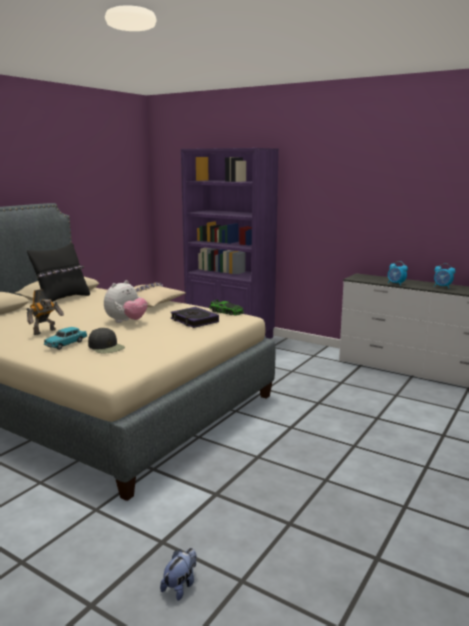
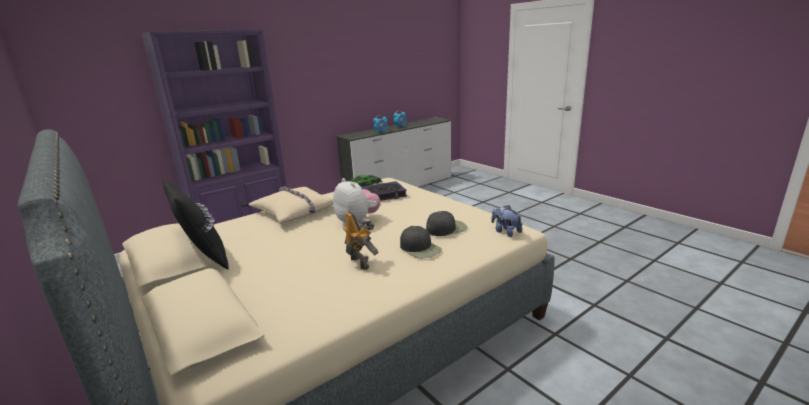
camera: 70 degrees left, 5 degrees up
(66, 344) = (420, 248): turquoise toy car -> black cap
(181, 586) = (637, 301): plush toy -> plush toy (505, 232)

